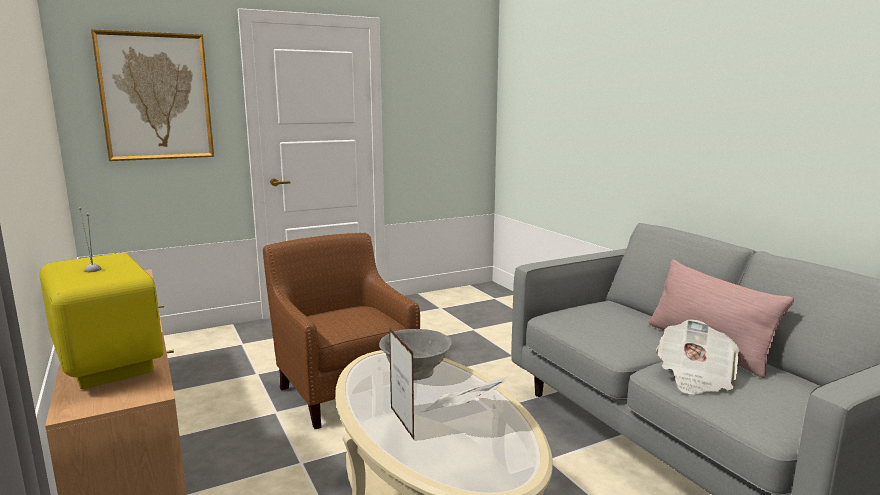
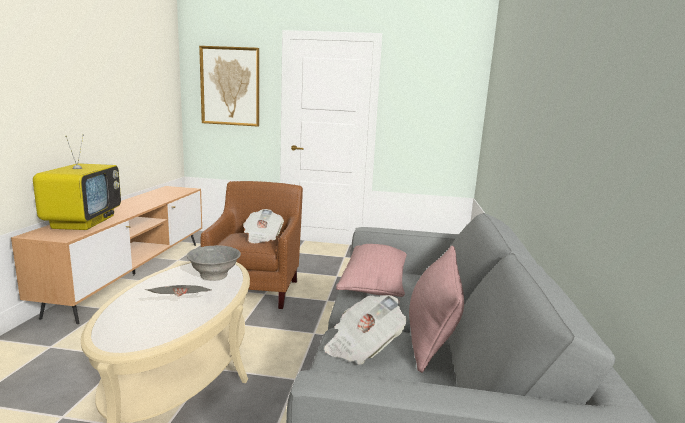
camera: 35 degrees right, 0 degrees up
(355, 313) = (262, 237): none -> newspaper
(402, 423) = (146, 296): picture frame -> none
(584, 323) = (374, 284): none -> pink pillow

